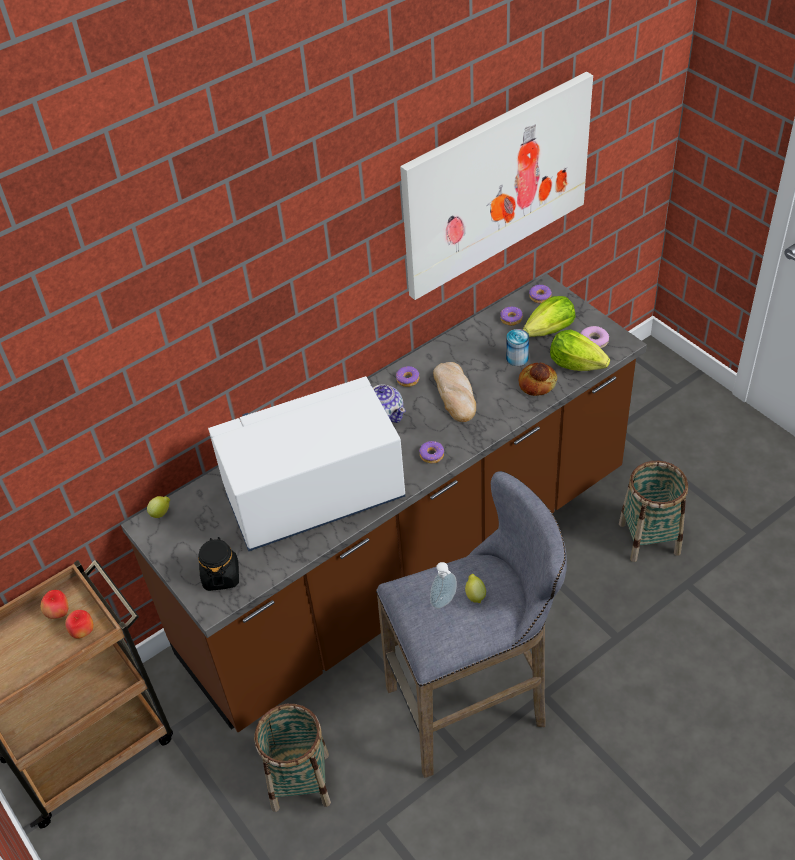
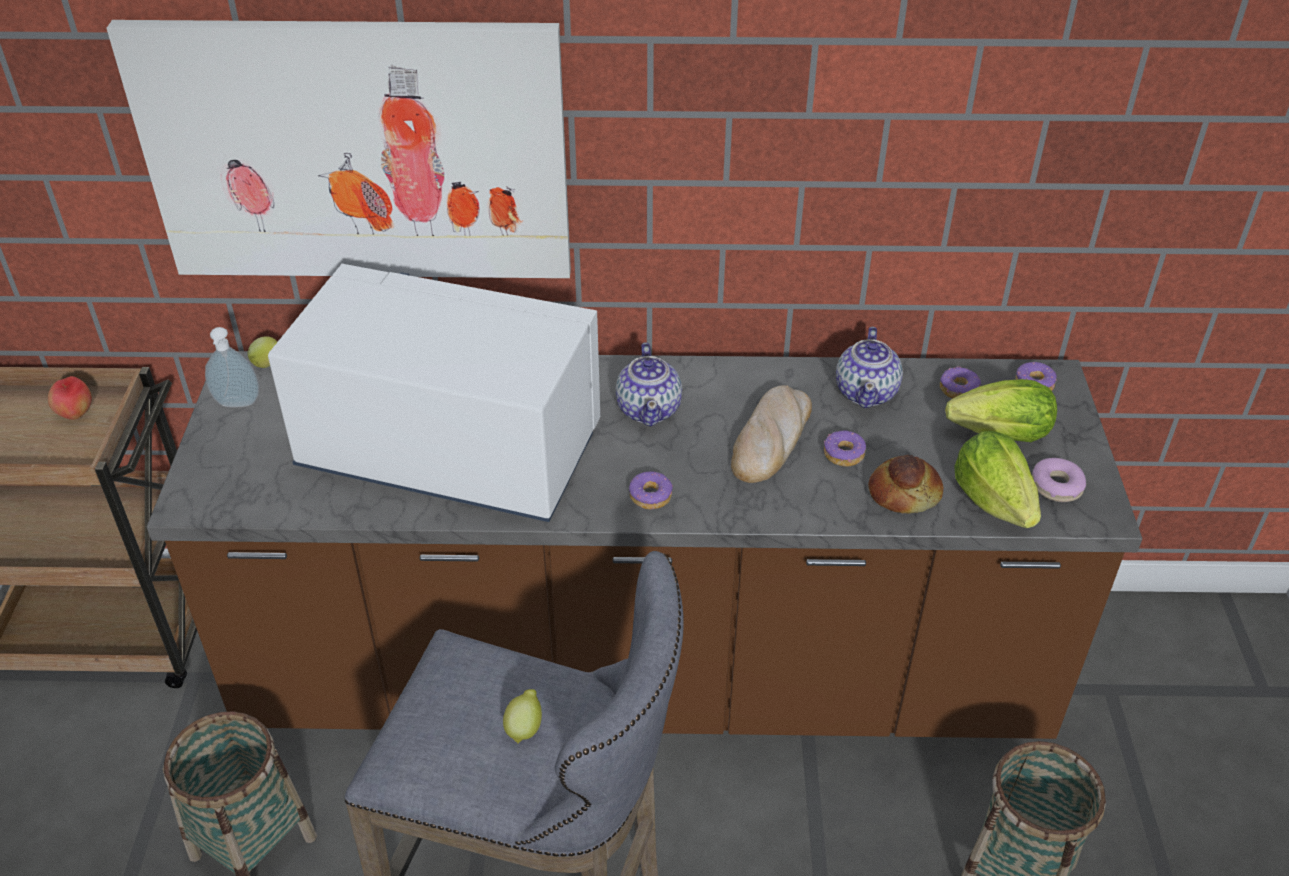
camera: 35 degrees right, 5 degrees down
(83, 632) = (70, 450): apple -> none
(221, 576) = (239, 475): black jar -> none
(408, 380) = (728, 385): donut -> donut (844, 454)
(445, 602) = (475, 708): soap dispenser -> soap dispenser (237, 405)
(473, 344) = (867, 392): none -> teapot
(496, 184) = (1013, 141): picture -> picture (357, 152)
(517, 358) = (911, 443): can -> none

